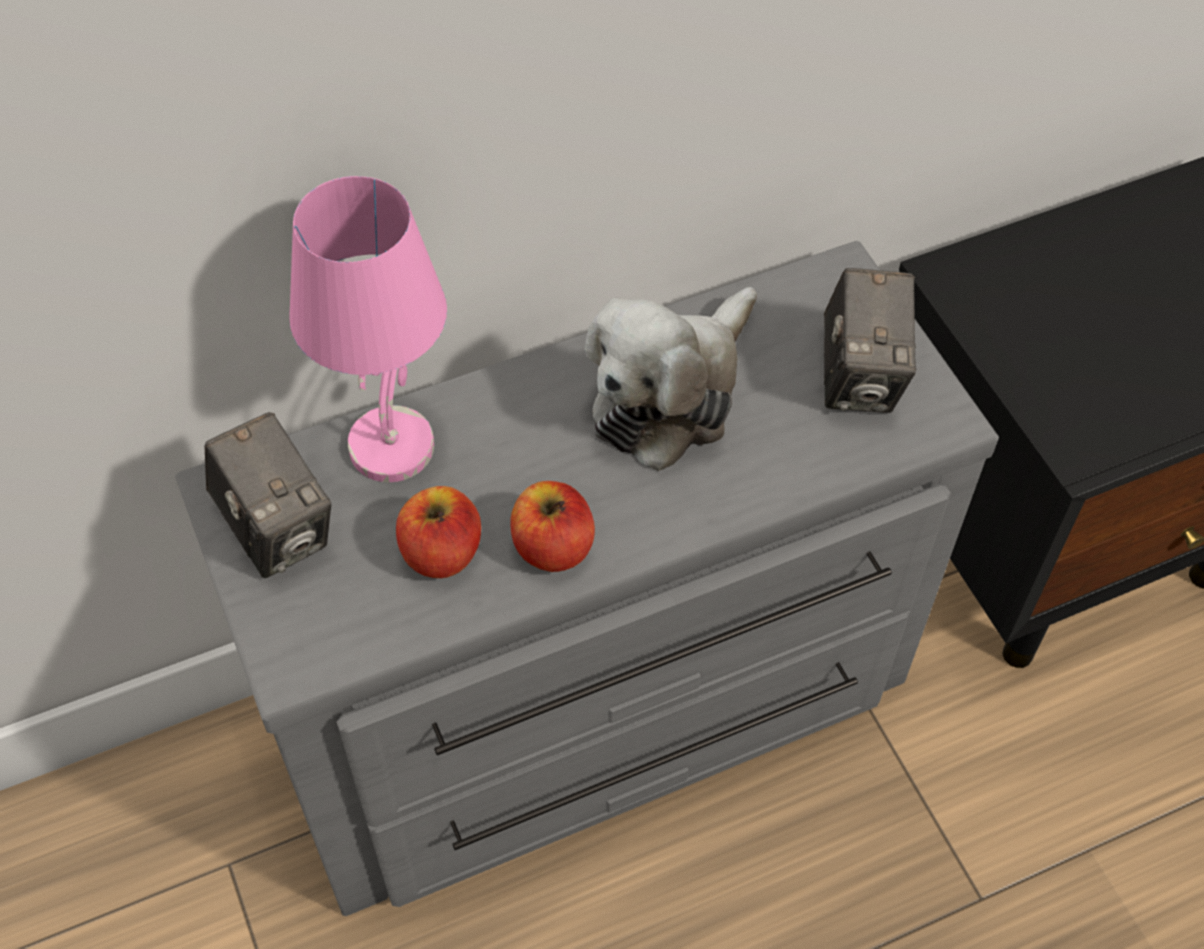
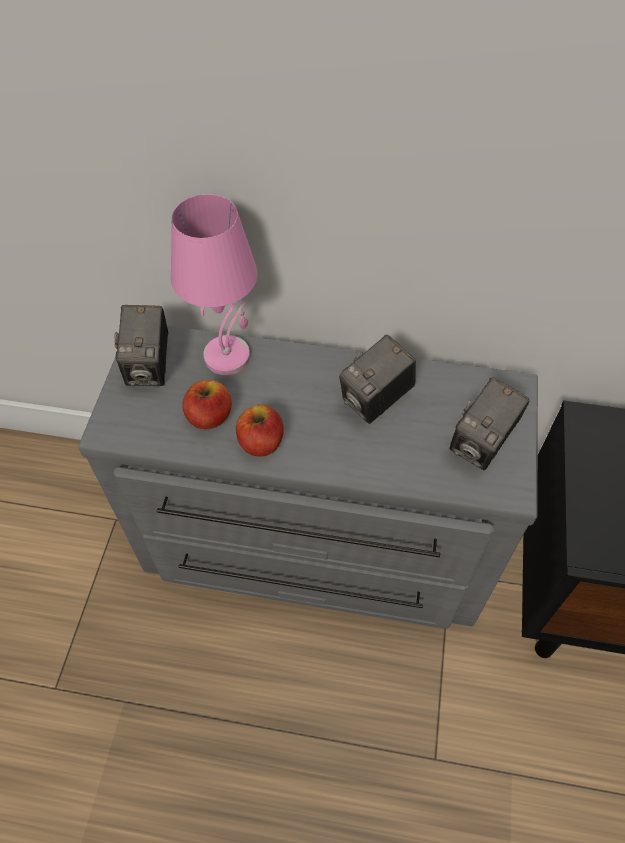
camera: 35 degrees right, 0 degrees up
(670, 393) = (376, 400): plush toy -> camera

